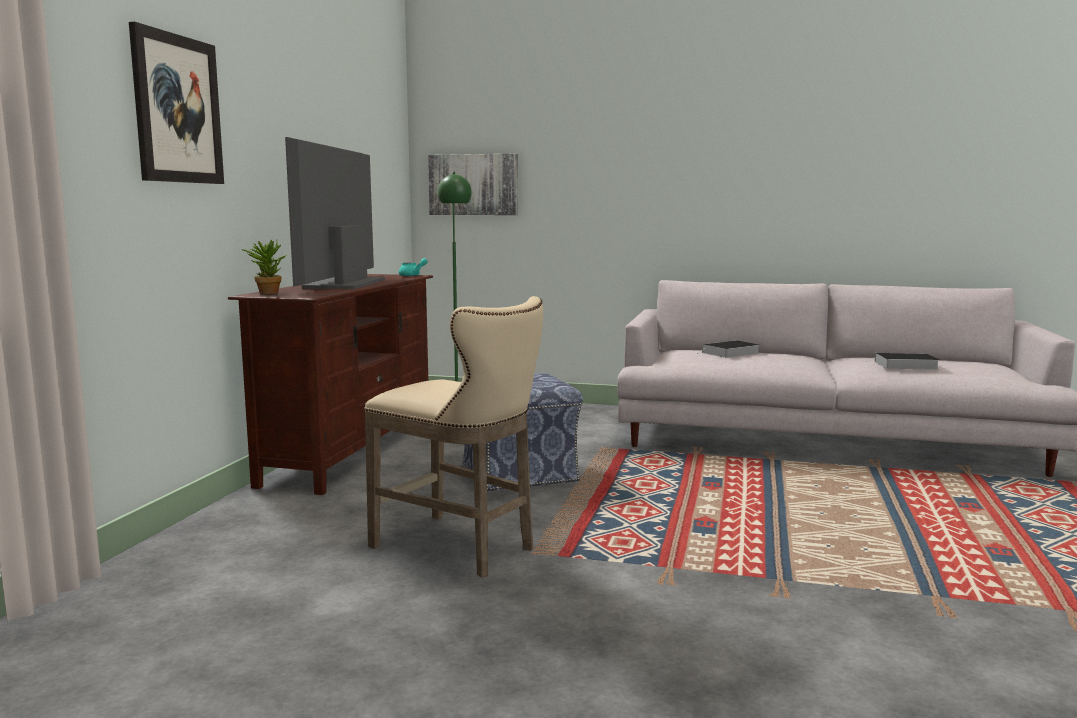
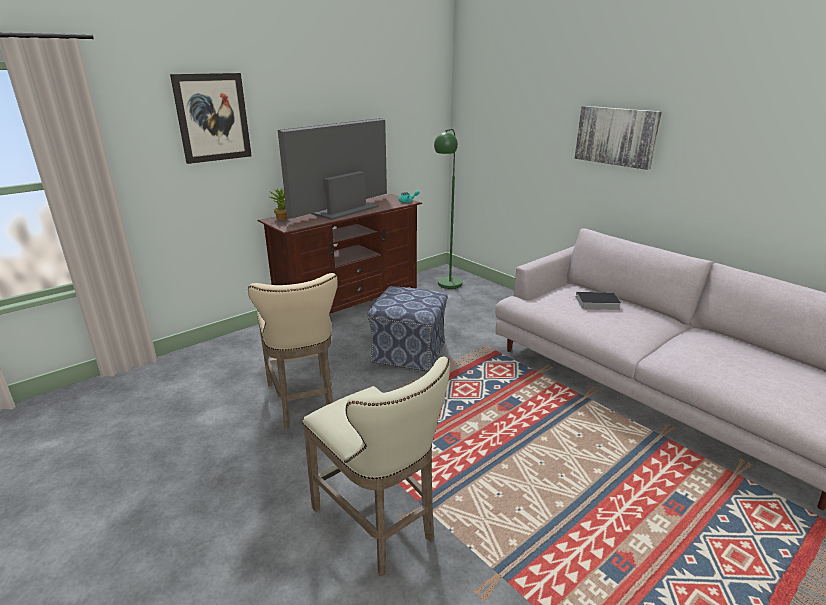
camera: 35 degrees right, 15 degrees up
(473, 185) = (484, 131): picture -> picture (616, 136)
(763, 611) = (378, 526): none -> beige stool
(904, 365) = (718, 361): book -> none

